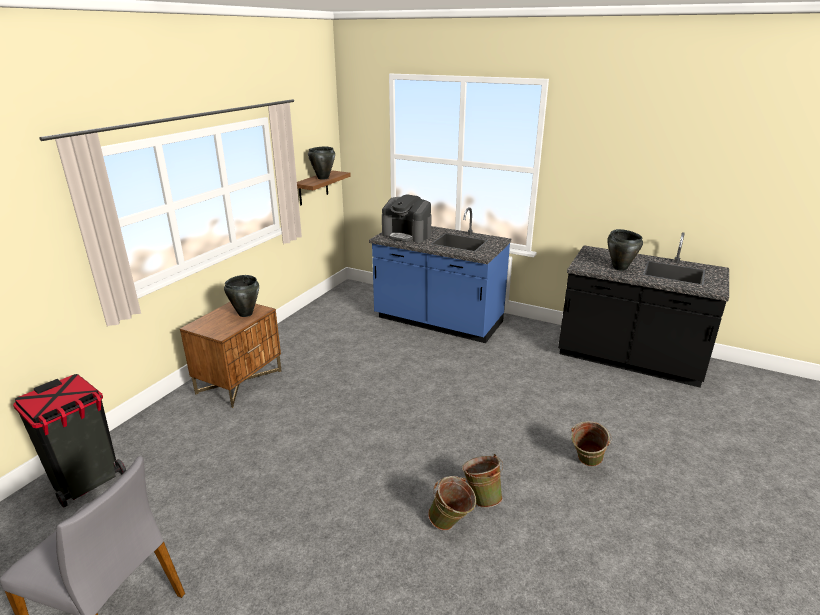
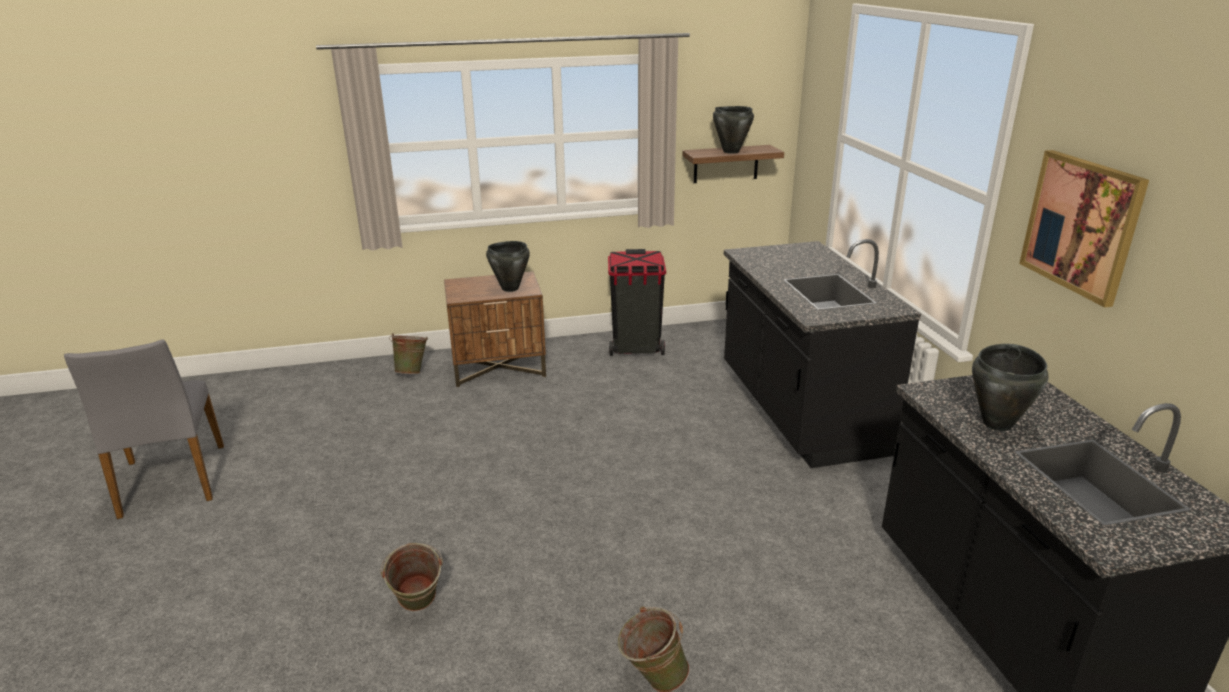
camera: 50 degrees right, 0 degrees up
(87, 481) = (297, 386): black trash can -> black trash can (636, 348)
(407, 235) = (782, 259): coffee machine -> none
(438, 321) = (798, 411): blue counter -> black counter
(481, 497) = (485, 611): green bucket -> green bucket (412, 372)
(601, 171) = (1081, 225): none -> picture

